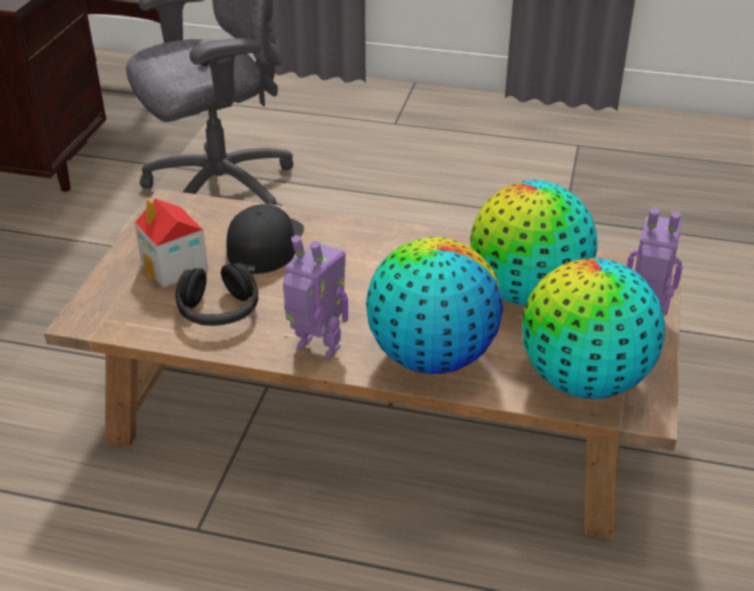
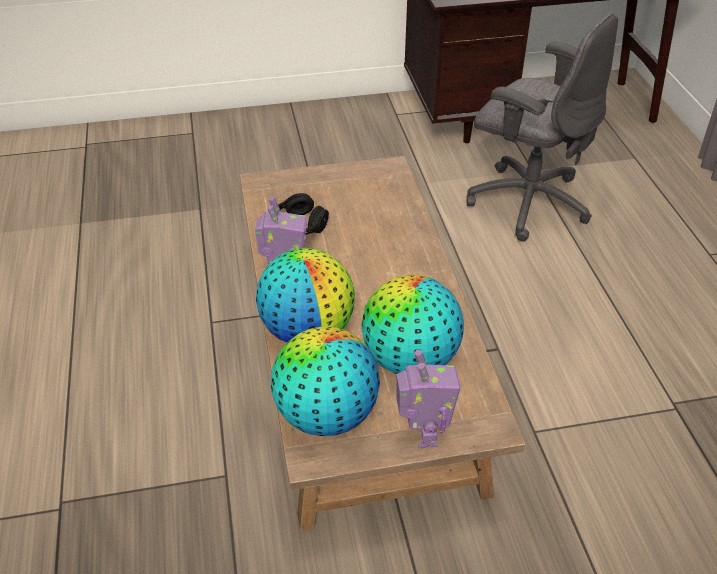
camera: 65 degrees right, 5 degrees up
(175, 267) = (327, 194): toy house -> none
(265, 244) = (378, 219): black cap -> none

